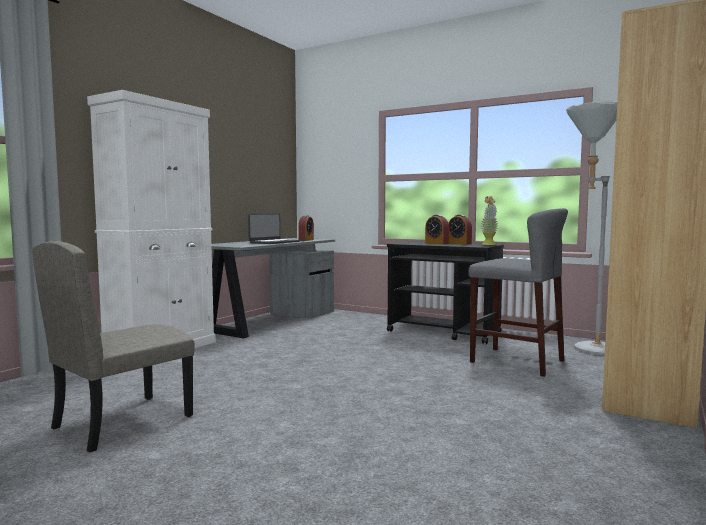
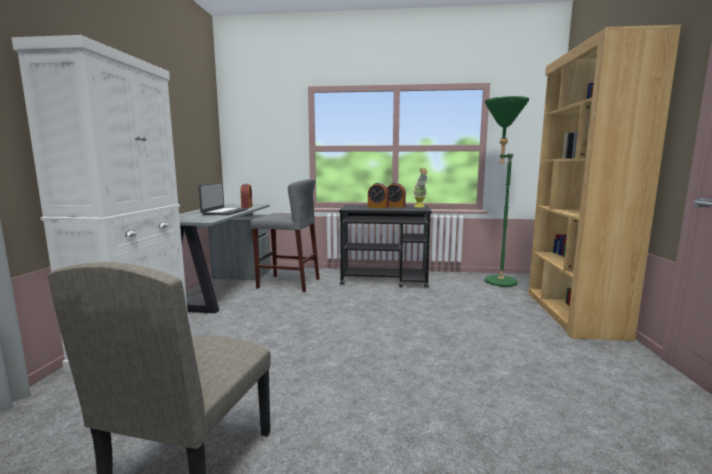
camera: 25 degrees left, 5 degrees up
(516, 361) = (466, 301): grey stool -> grey stool (288, 283)
(587, 350) = (495, 283): grey floor lamp -> green floor lamp

